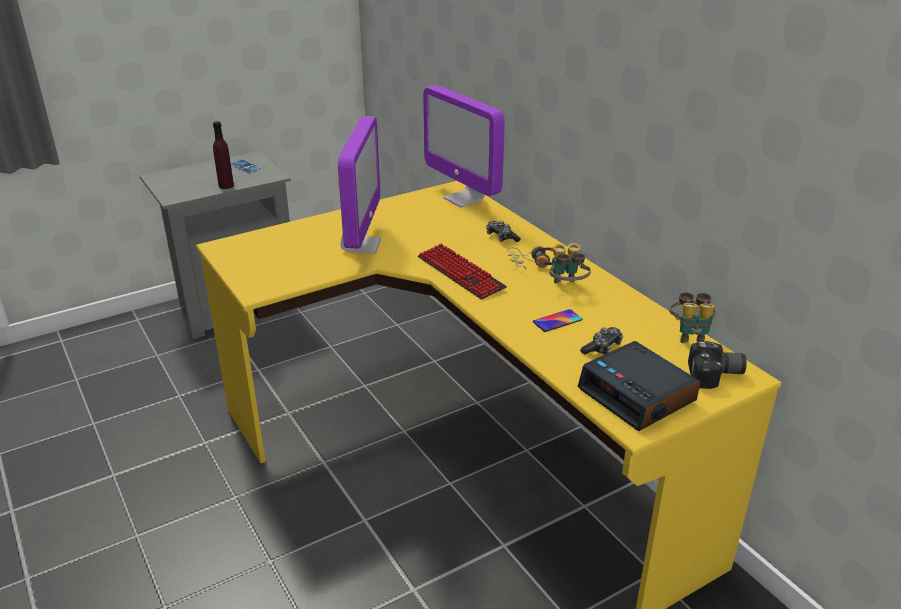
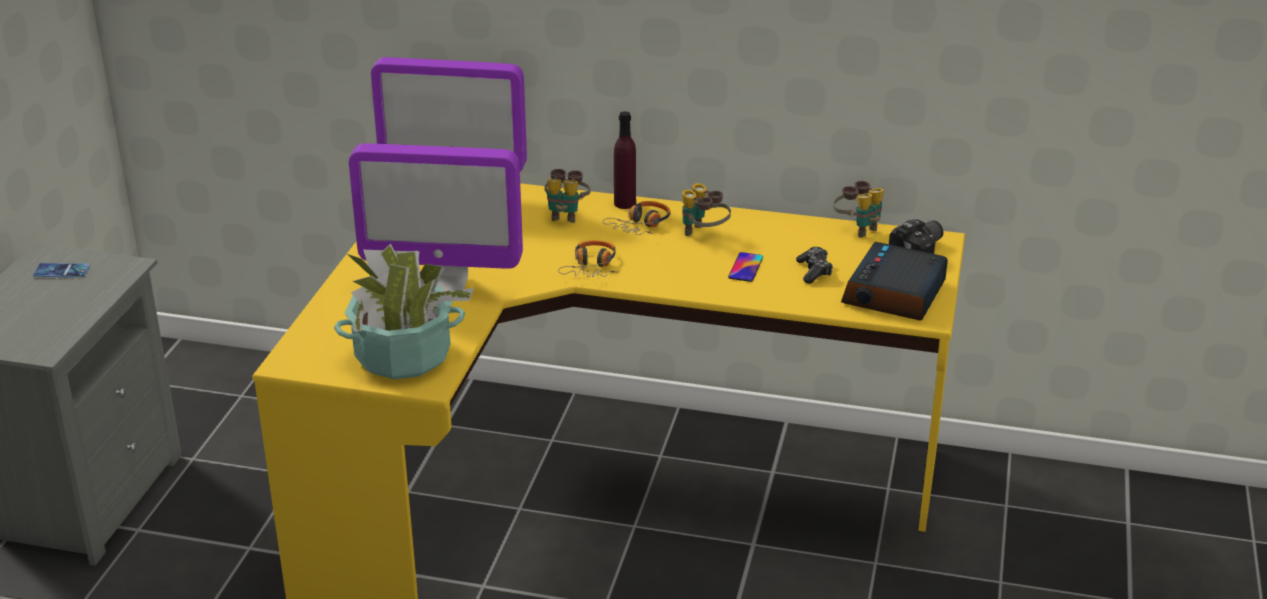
camera: 45 degrees left, 0 degrees up
(226, 186) = (88, 305): purple bottle -> purple bottle (625, 203)
(272, 271) = (403, 356): none -> potted plant
(361, 245) = (443, 287): monitor -> monitor turned 135 degrees clockwise
(460, 273) = (592, 267): keyboard -> headphones
(501, 237) = (566, 215): game controller -> binoculars
(638, 395) = (895, 294): alarm clock -> alarm clock turned 105 degrees clockwise

